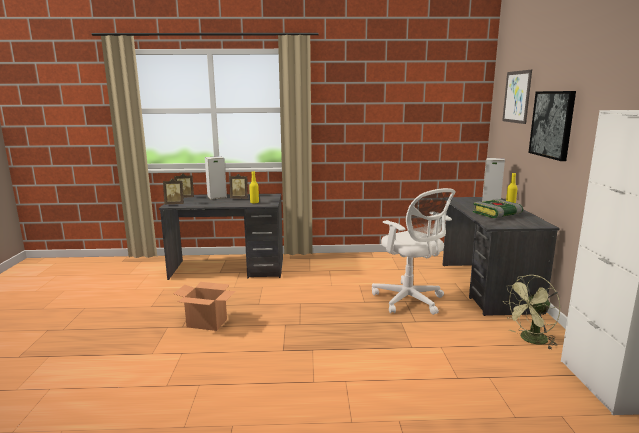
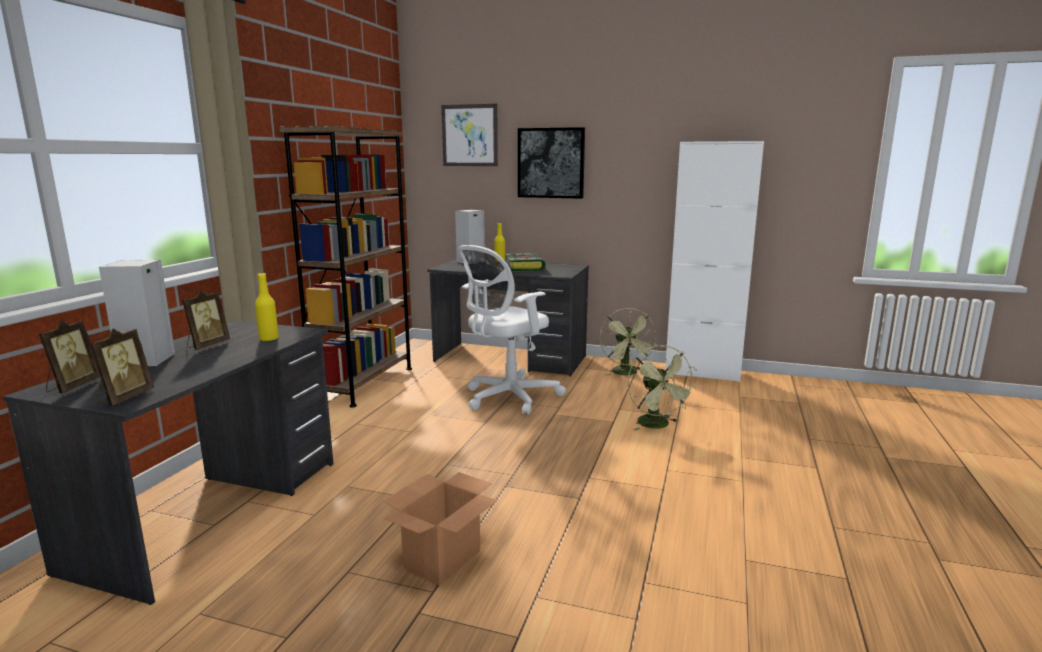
camera: 70 degrees left, 0 degrees up
(382, 258) = (363, 383): none -> brown bookcase
(410, 301) = (507, 398): white office chair -> white office chair turned 150 degrees clockwise
(425, 369) = (658, 425): none -> green fan

